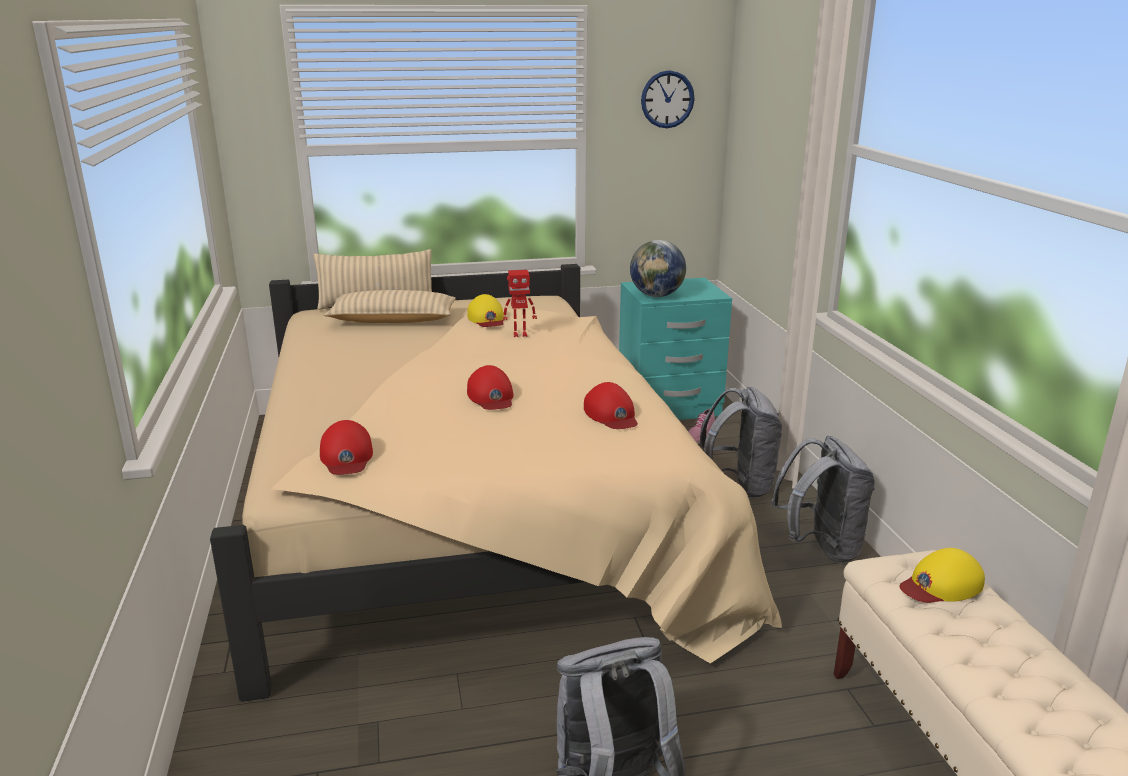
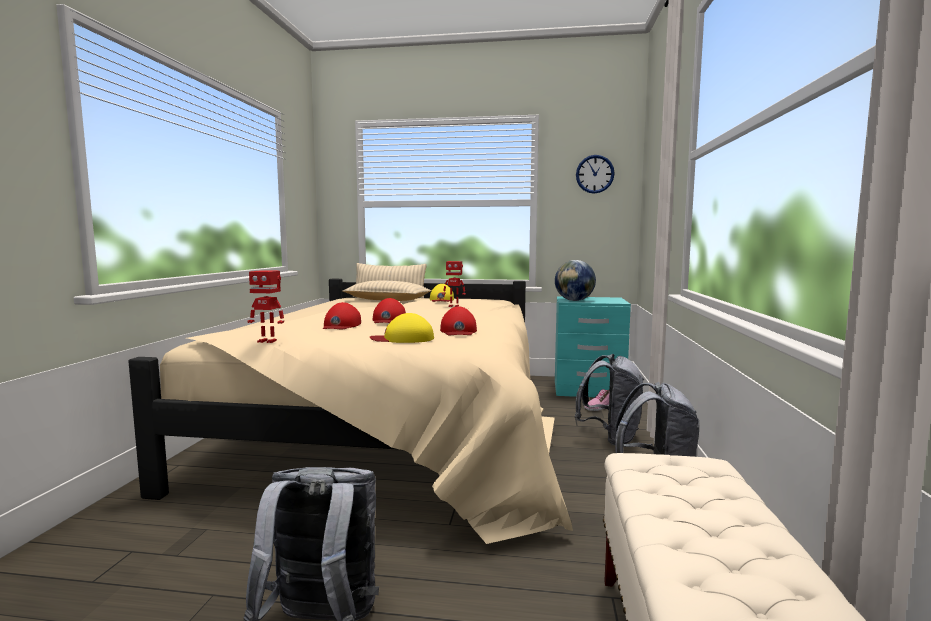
camera: 20 degrees right, 15 degrees down
(346, 456) = (252, 330): red cap -> red cap (341, 325)
(406, 480) = (268, 341): none -> toy robot
(941, 585) = (692, 479): yellow cap -> yellow cap (403, 339)

